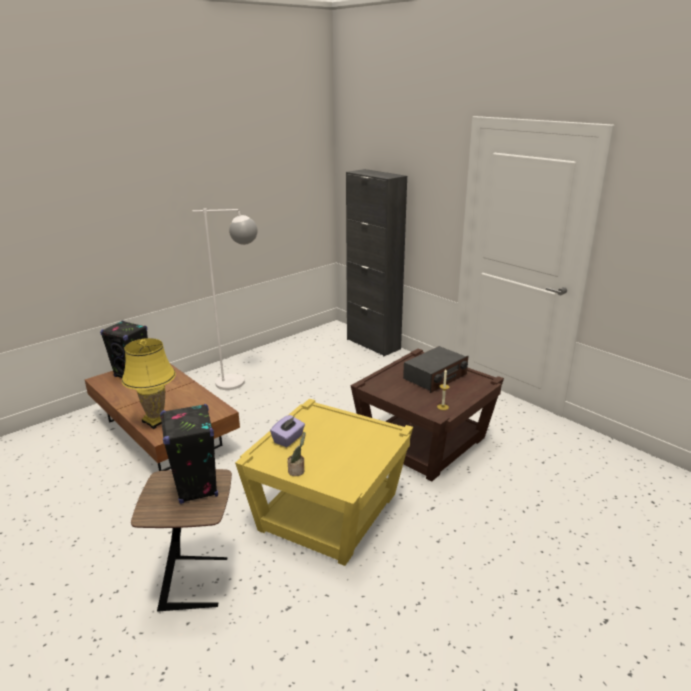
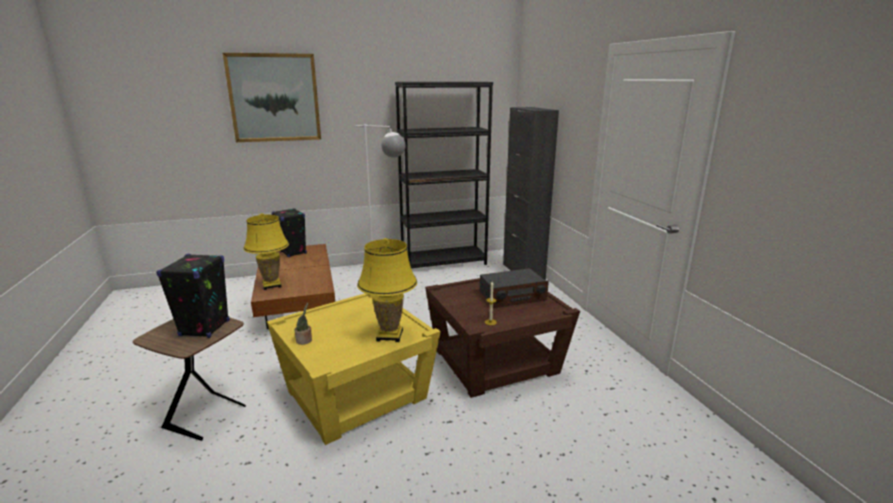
camera: 25 degrees right, 5 degrees down
(77, 185) = (274, 98): none -> picture
(285, 349) = (444, 263): none -> black bookcase
(288, 439) = (328, 315): purple tissue box -> none
(370, 443) = (389, 335): none -> yellow table lamp

